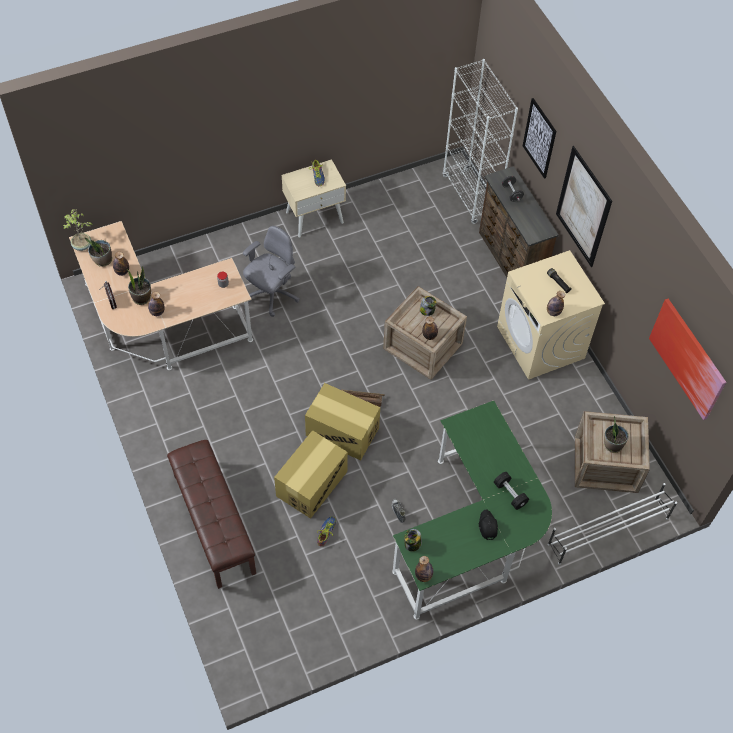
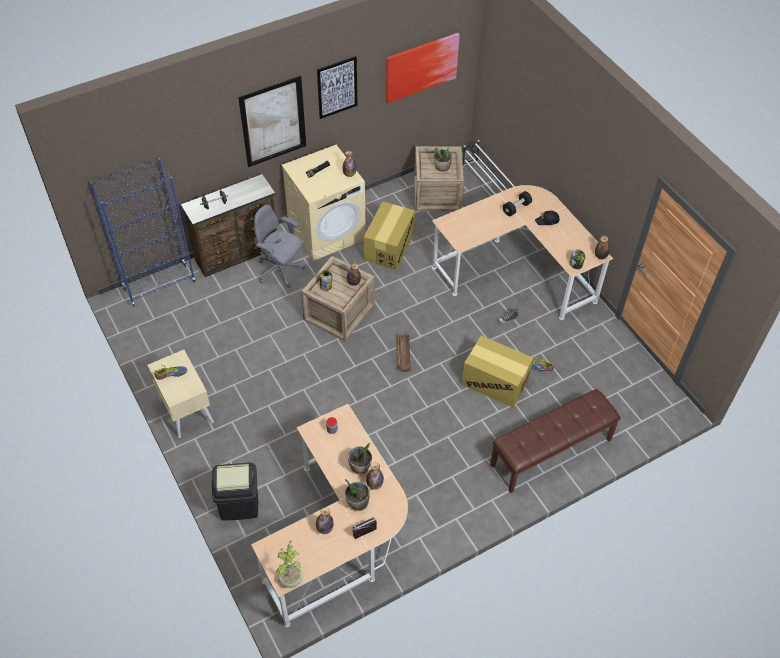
camera: 95 degrees left, 5 degrees down
(102, 260) = (310, 552): potted plant -> potted plant (360, 467)
(207, 254) = (239, 505): none -> black trash can
(272, 295) = (289, 437): grey office chair -> grey office chair (280, 271)
(342, 431) = (438, 364): cardboard box -> cardboard box (389, 246)
(470, 196) = (159, 285): white bookcase -> blue bookcase
(472, 535) = (517, 270): green desk -> beige desk
(539, 138) = (196, 145): picture -> picture (337, 87)

